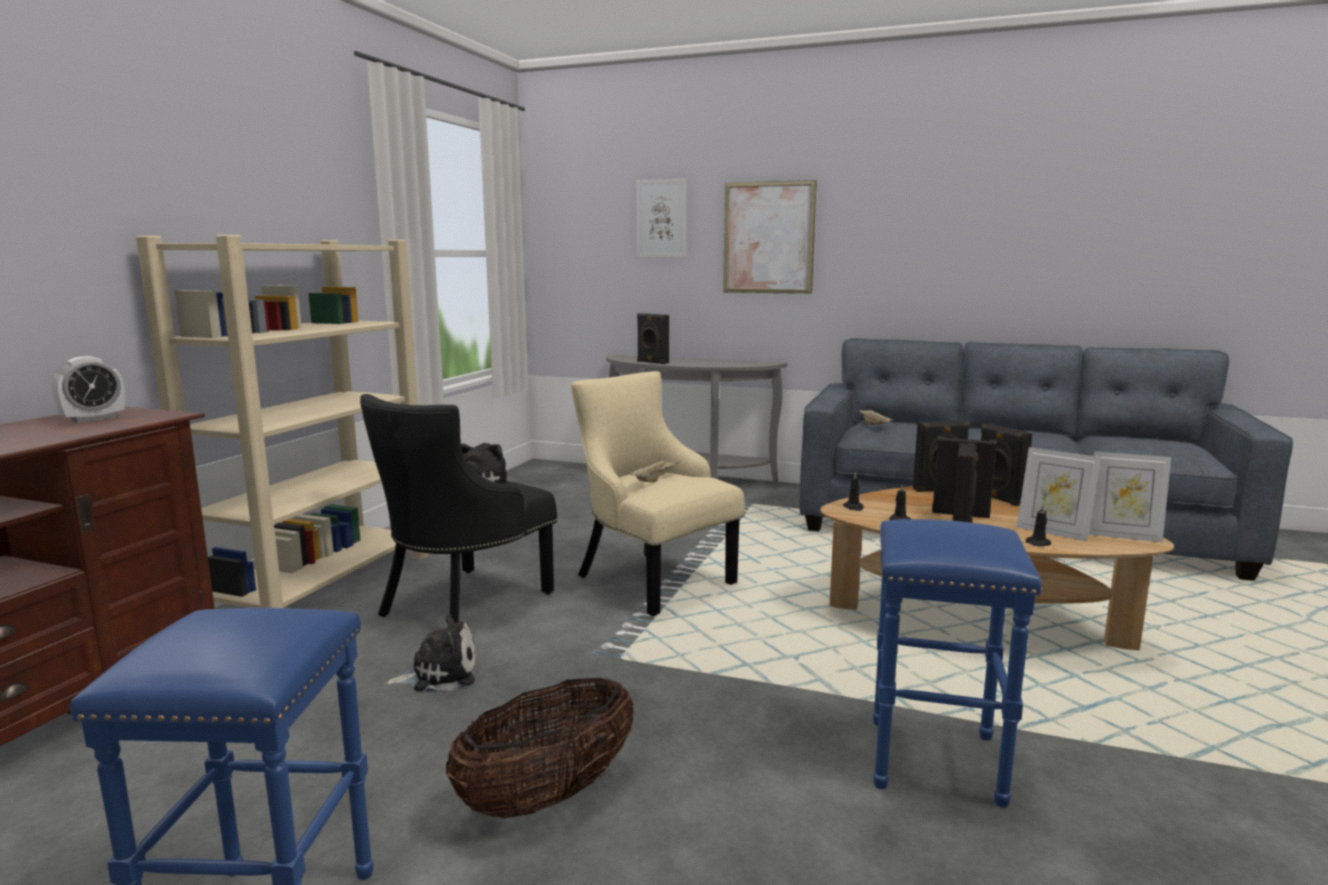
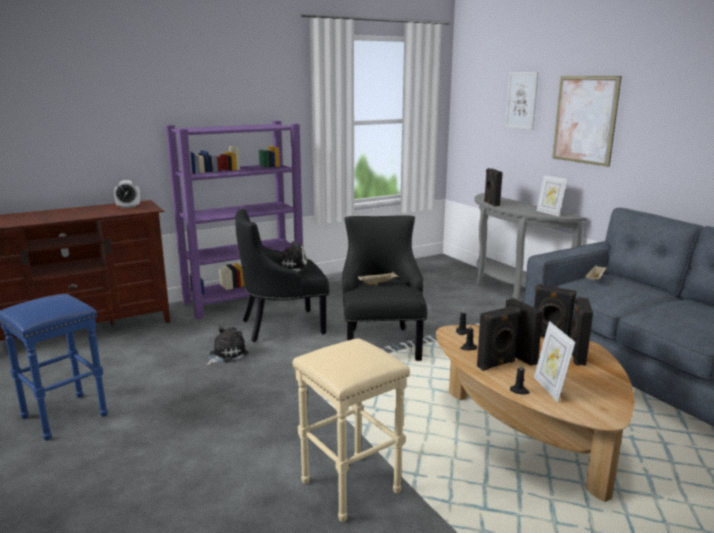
camera: 40 degrees right, 5 degrees up
(321, 586) = (244, 300): beige bookcase -> purple bookcase
(440, 674) = (226, 355): plush toy -> plush toy turned 75 degrees counterclockwise
(548, 796) = (186, 418): basket -> none
(655, 582) = (381, 346): beige armchair -> black armchair
(932, 761) = (348, 486): blue stool -> beige stool
(1122, 536) = (597, 409): picture frame -> picture frame (549, 213)

